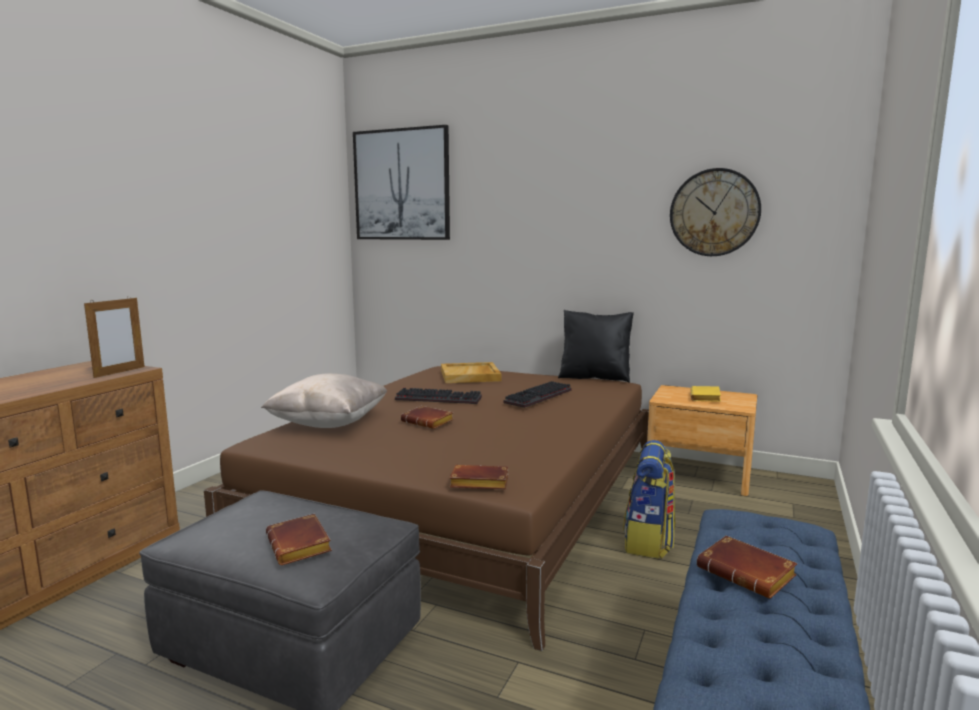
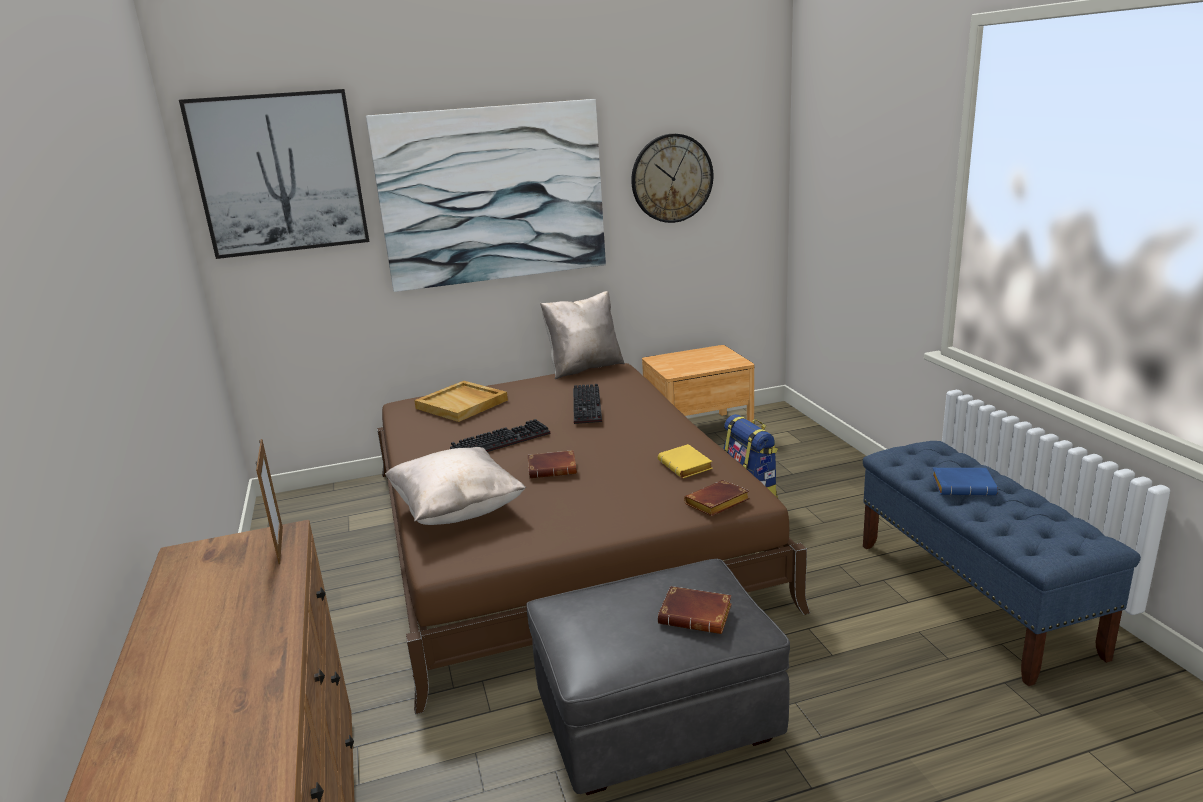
camera: 40 degrees left, 10 degrees up
(543, 213) = (493, 195): none -> picture
(594, 377) = (584, 368): black pillow -> beige pillow
(706, 398) = (699, 360): yellow book -> yellow book (687, 466)
(748, 574) = (964, 486): brown book -> blue book

